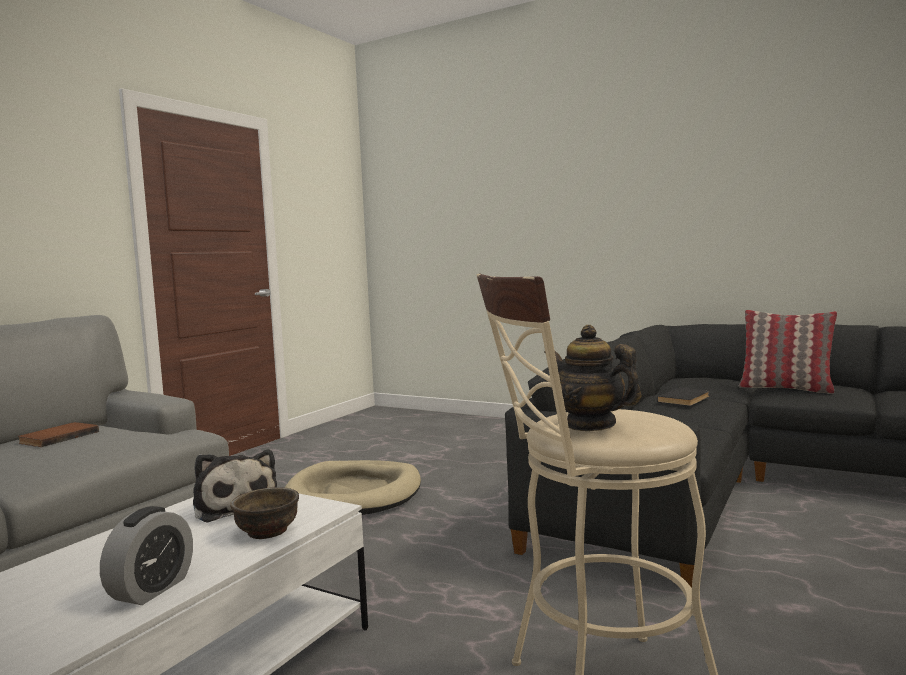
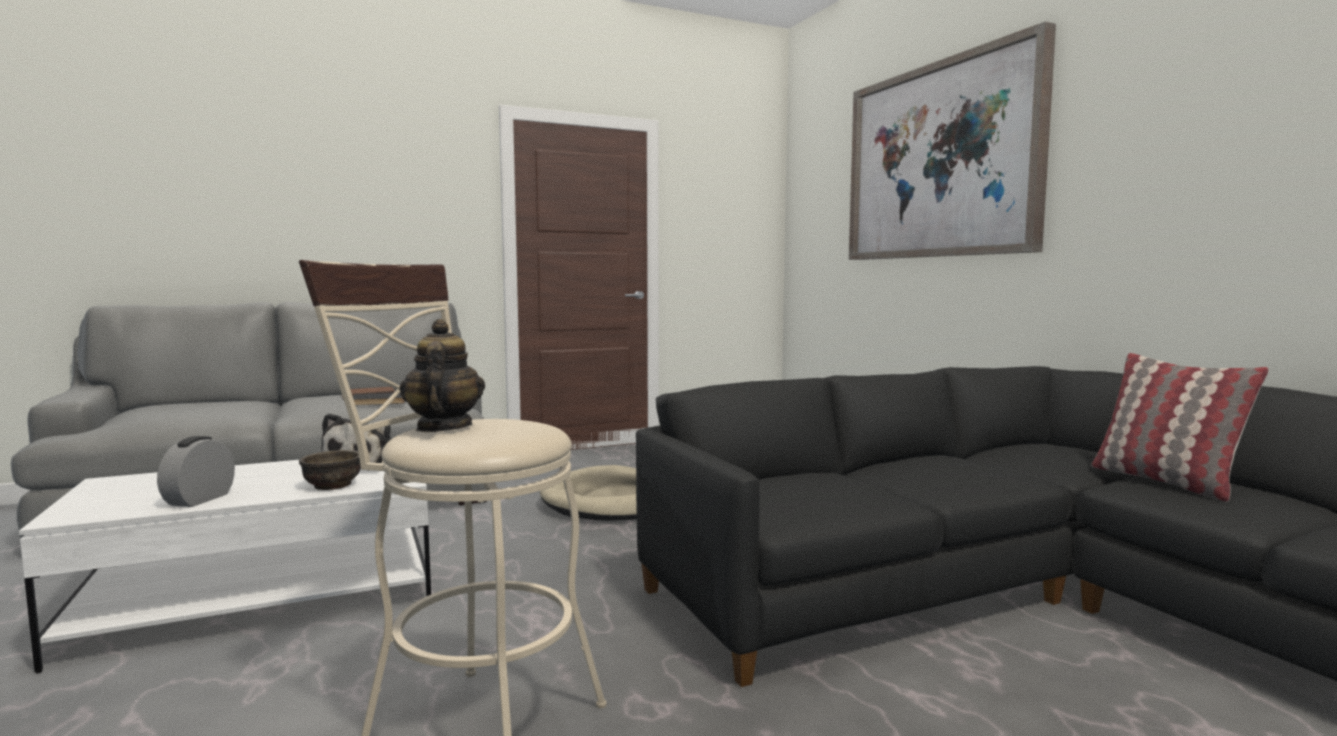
camera: 35 degrees right, 0 degrees up
(151, 589) = (199, 499): alarm clock -> alarm clock turned 135 degrees clockwise
(535, 174) = (940, 161): none -> picture
(686, 399) = (958, 465): black book -> black book (379, 402)

